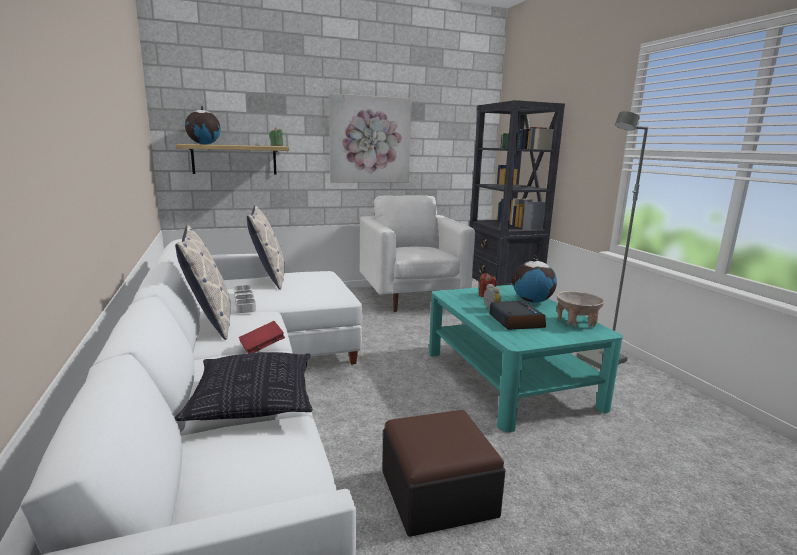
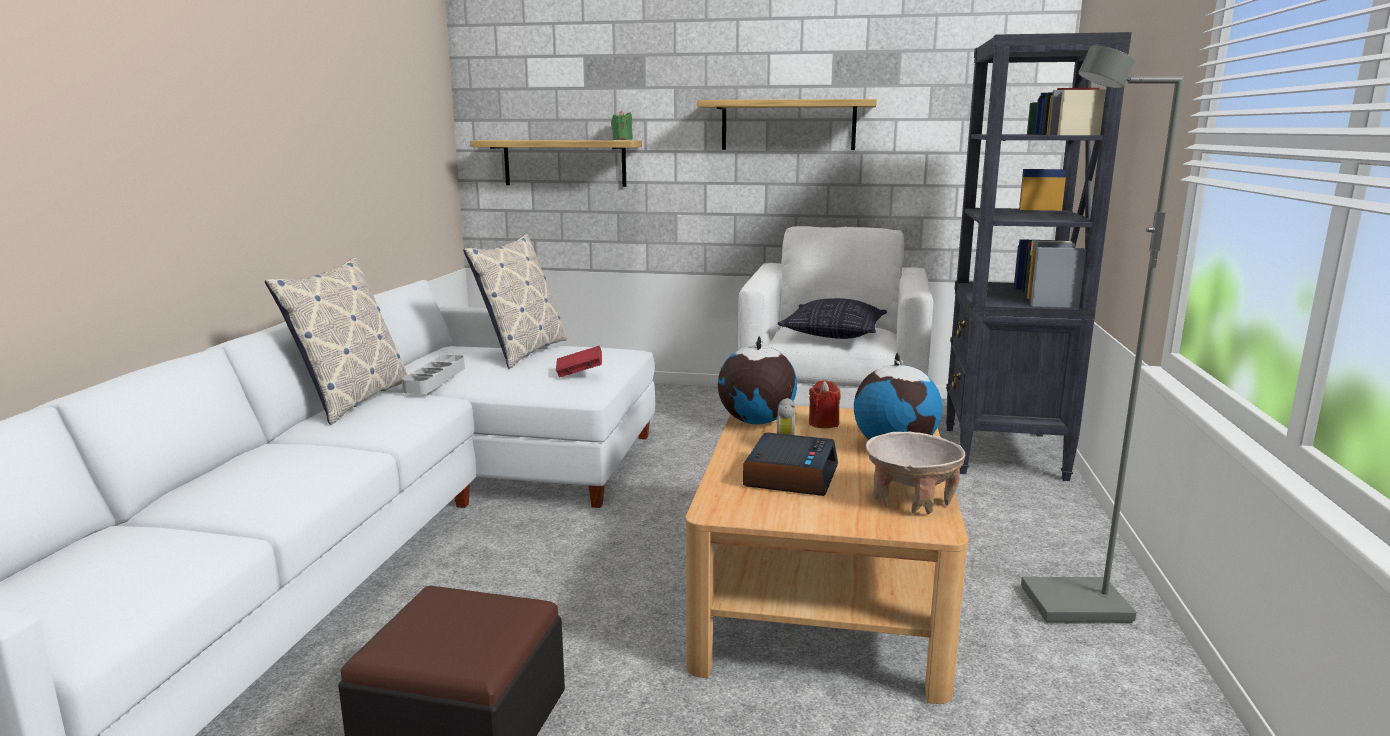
camera: 30 degrees right, 0 degrees up
(204, 144) = (513, 140): globe -> globe (755, 422)
(253, 402) = (229, 507): pillow -> pillow (833, 335)
(262, 347) = (354, 442): red book -> red book (579, 373)
(370, 140) = (788, 125): picture -> shelf
(509, 378) = (821, 591): turquoise coffee table -> beige coffee table

